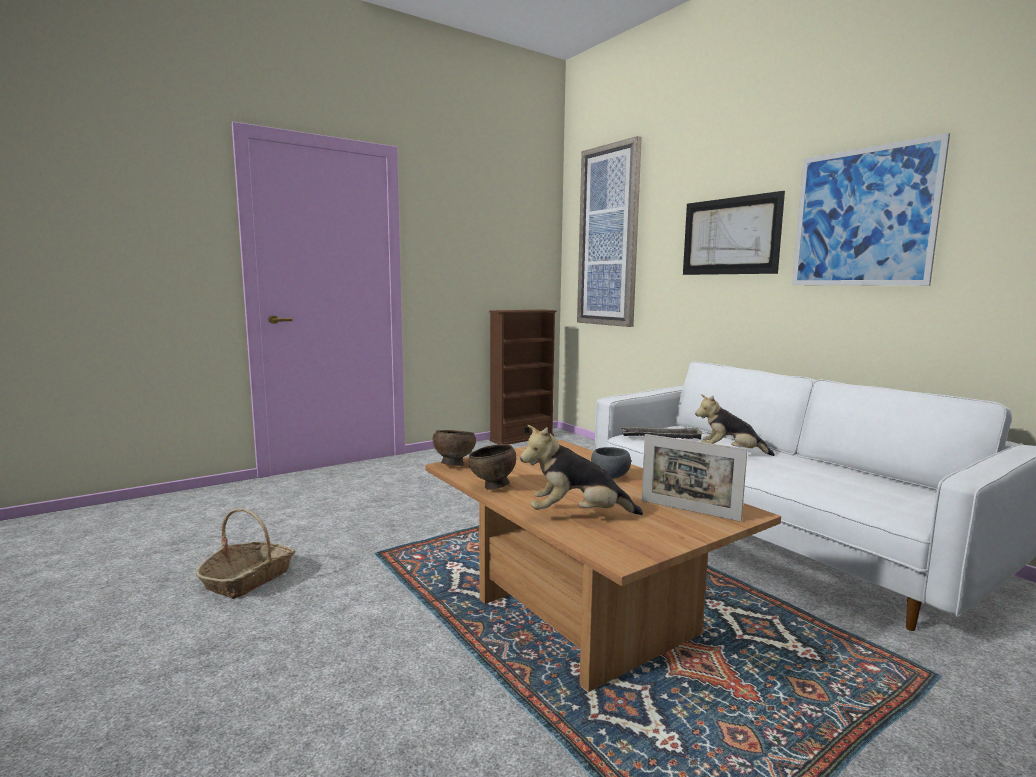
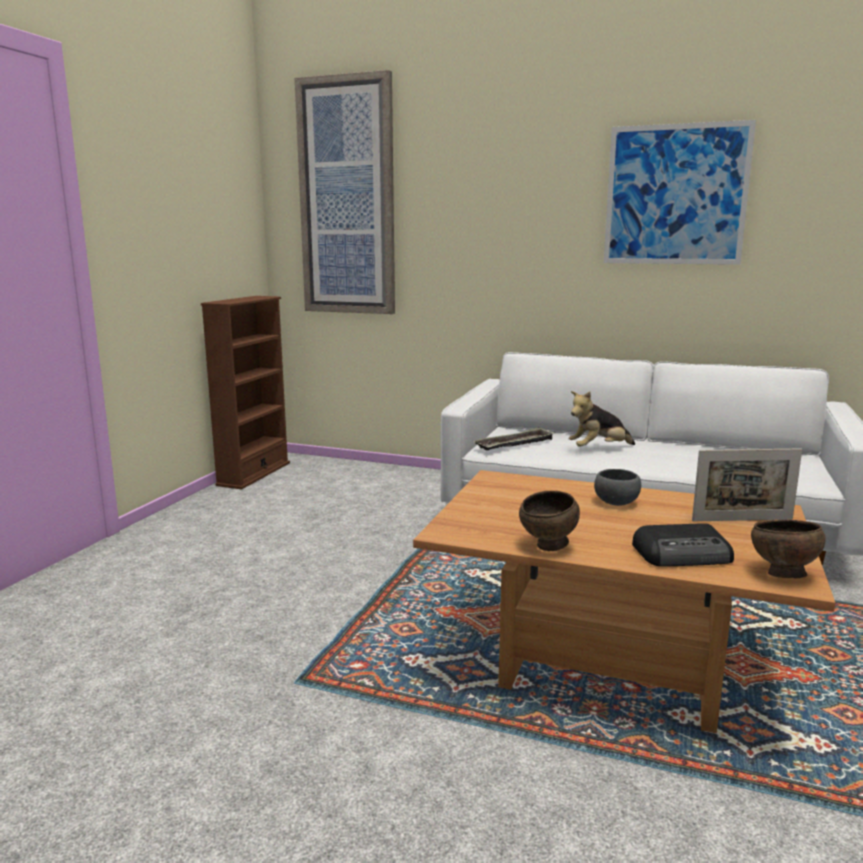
camera: 35 degrees left, 5 degrees up
(248, 579) = (166, 791): basket -> none
(453, 465) = (448, 531): brown bowl -> brown bowl (782, 575)
(577, 516) = (684, 554): plush toy -> radio
(730, 236) = (525, 206): picture -> none

